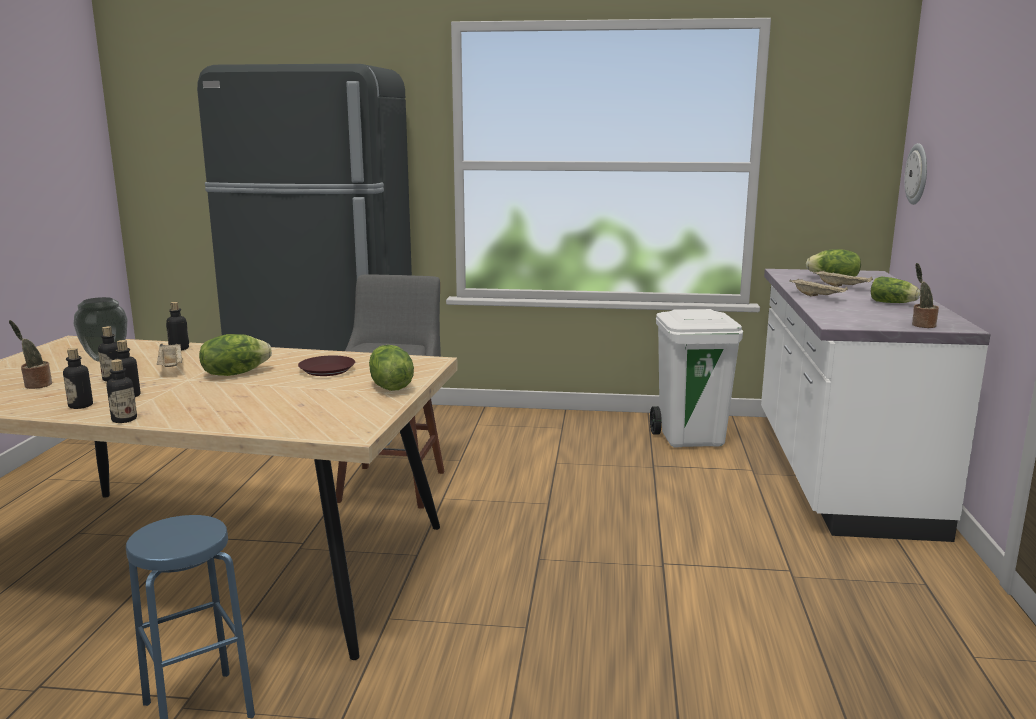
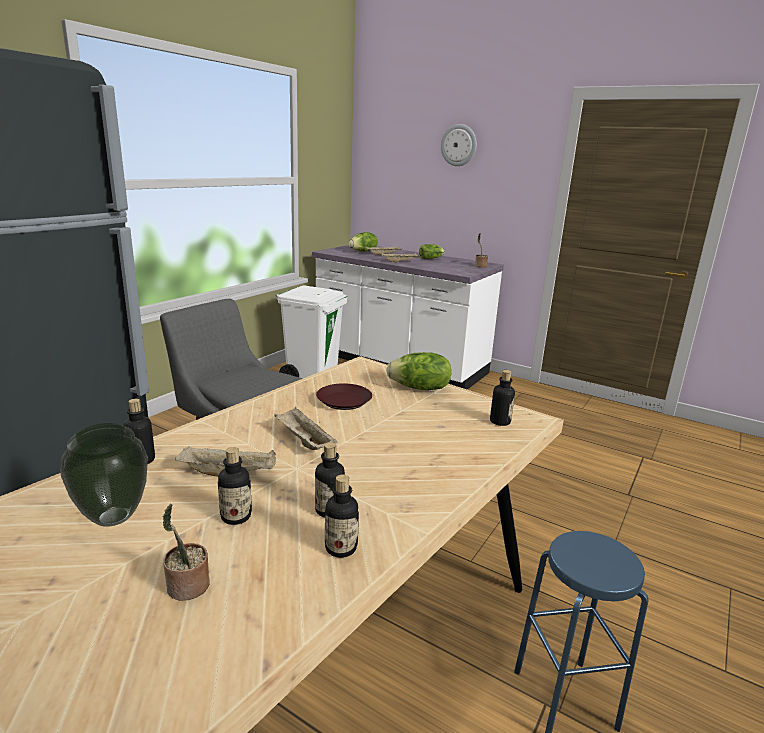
camera: 65 degrees left, 5 degrees up
(124, 419) = (425, 519): bottle -> bottle (500, 421)
(235, 373) = (303, 441): lettuce -> beige tray
(917, 174) = (381, 182): wall clock -> wall clock (459, 145)

